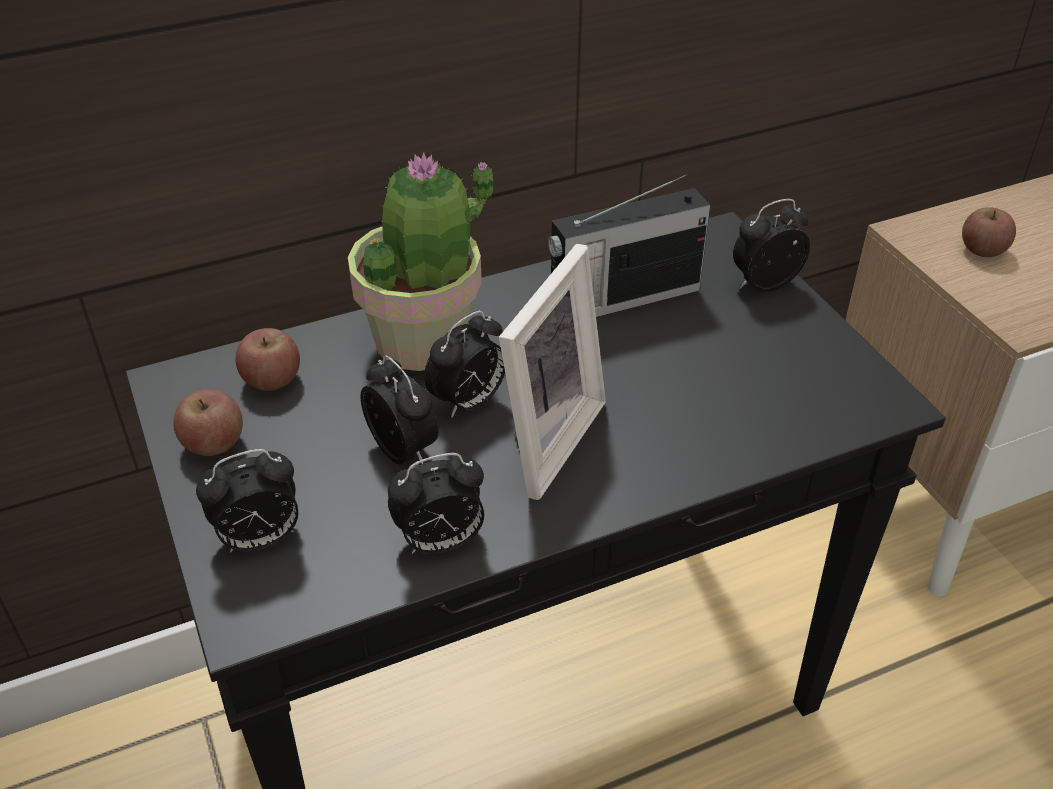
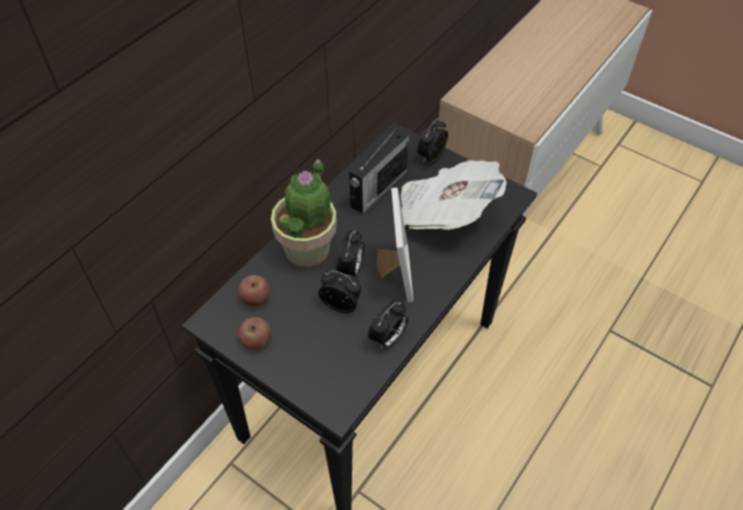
camera: 30 degrees left, 10 degrees up
(259, 539) = (314, 373): alarm clock -> none
(720, 380) = (444, 212): none -> newspaper
(982, 250) = (493, 95): apple -> none

